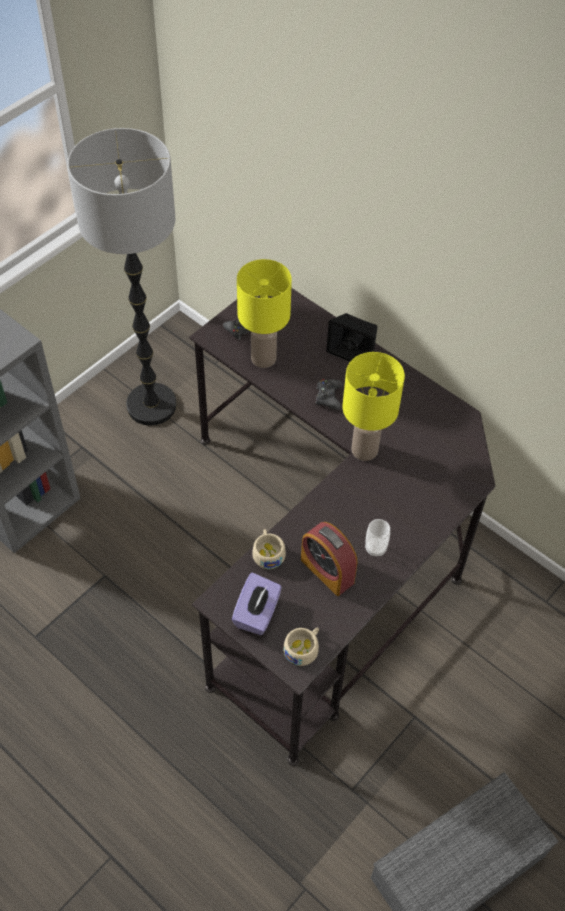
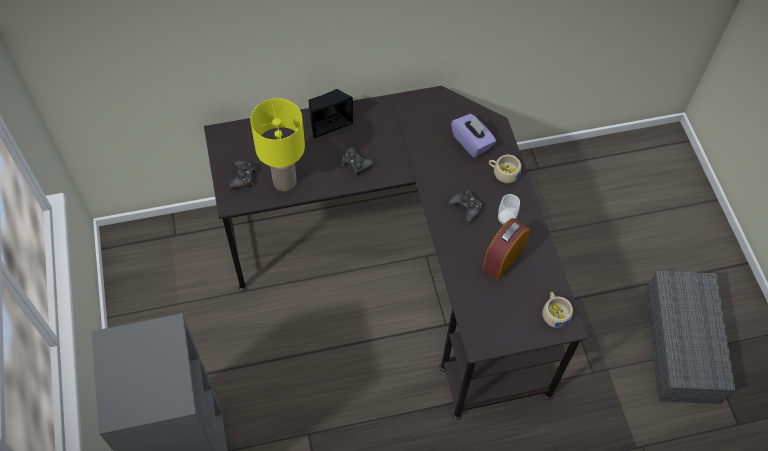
camera: 55 degrees left, 5 degrees up
(152, 405) = (176, 304): floor lamp -> none
(257, 613) = (507, 324): purple tissue box -> purple tissue box (472, 142)
(268, 553) = (462, 286): beige cup -> beige cup (503, 172)
(327, 571) = (503, 259): alarm clock -> alarm clock turned 135 degrees clockwise
(358, 509) = (467, 207): none -> black game controller
(365, 449) = (420, 171): yellow table lamp -> none

